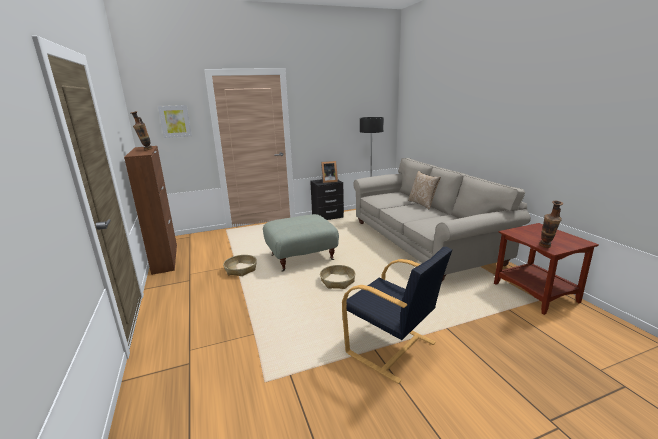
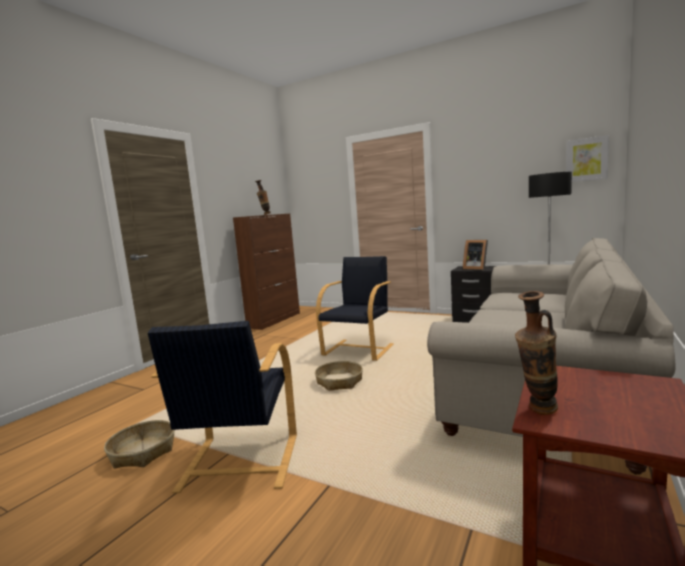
camera: 50 degrees right, 10 degrees down
(175, 121) = (319, 192): picture -> picture (586, 159)
(241, 269) = (296, 343): basket -> basket (143, 452)
(301, 257) = (359, 349): grey ottoman -> black armchair
(422, 204) = (559, 313): pillow -> none

